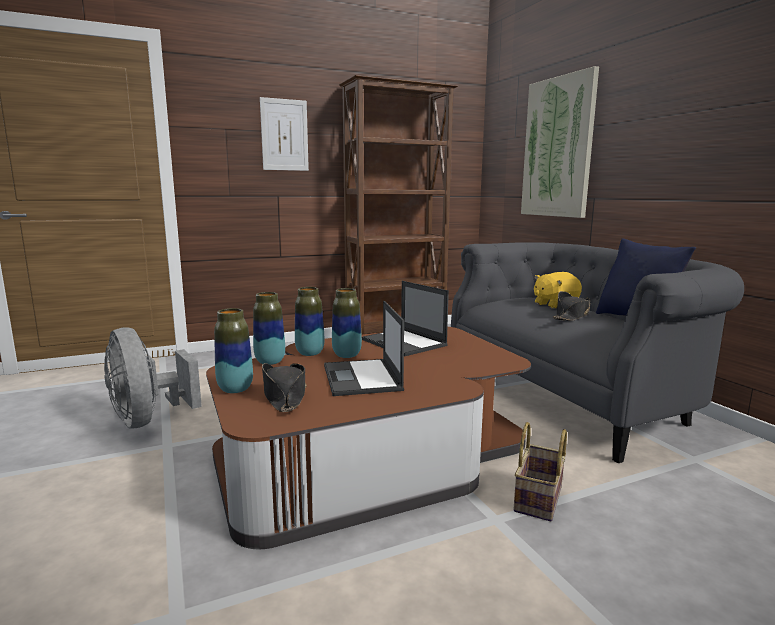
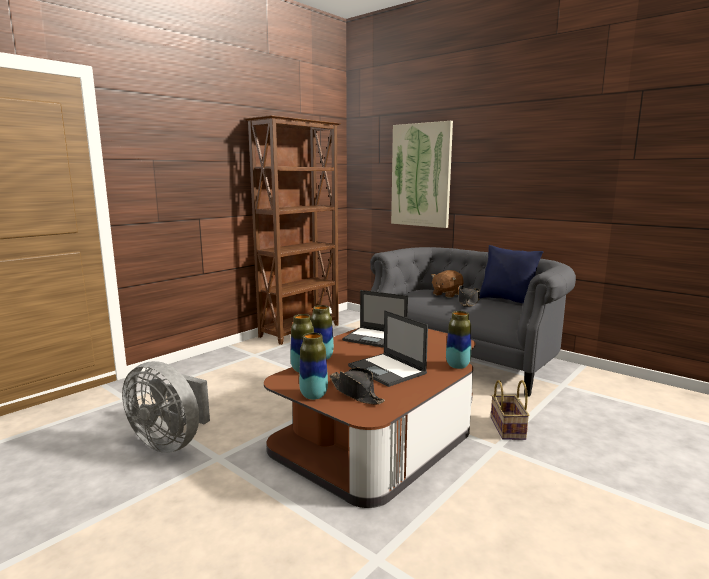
camera: 25 degrees left, 0 degrees up
(284, 135) = (203, 164): picture -> none
(346, 355) = (351, 355): vase -> vase (457, 366)
(555, 305) = (446, 294): yellow plush toy -> brown plush toy

